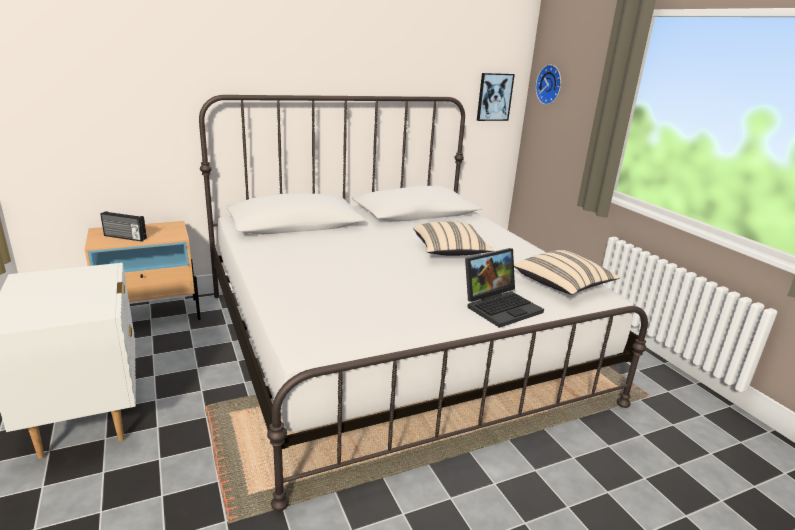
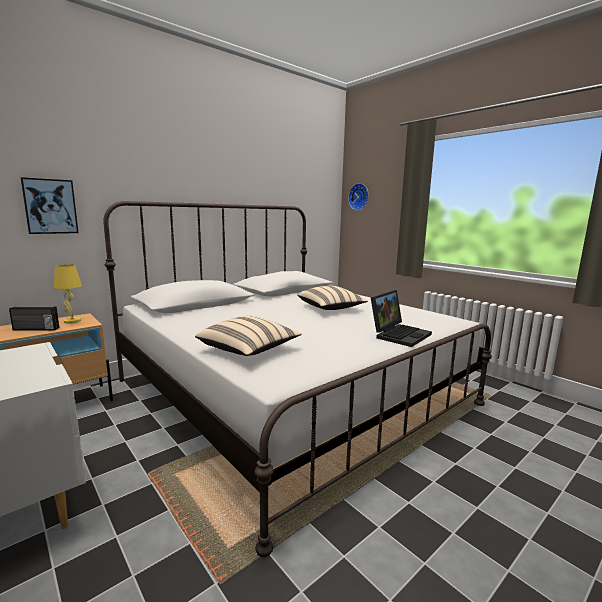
camera: 15 degrees left, 10 degrees down
(162, 230) = (71, 321): none -> yellow table lamp
(494, 97) = (321, 208): picture -> picture (50, 206)
(562, 285) = (426, 318): beige pillow -> beige pillow (249, 350)

